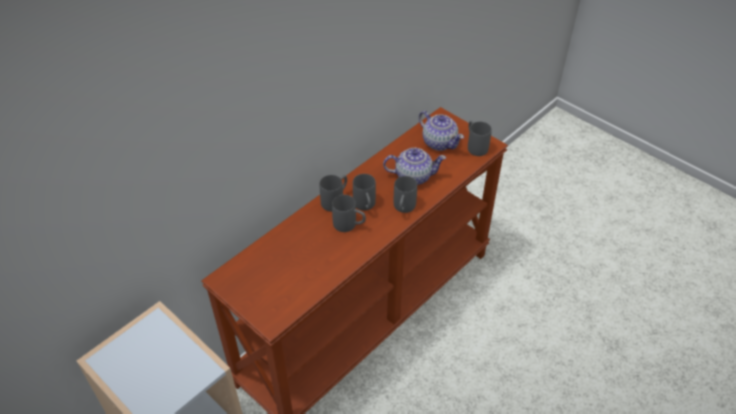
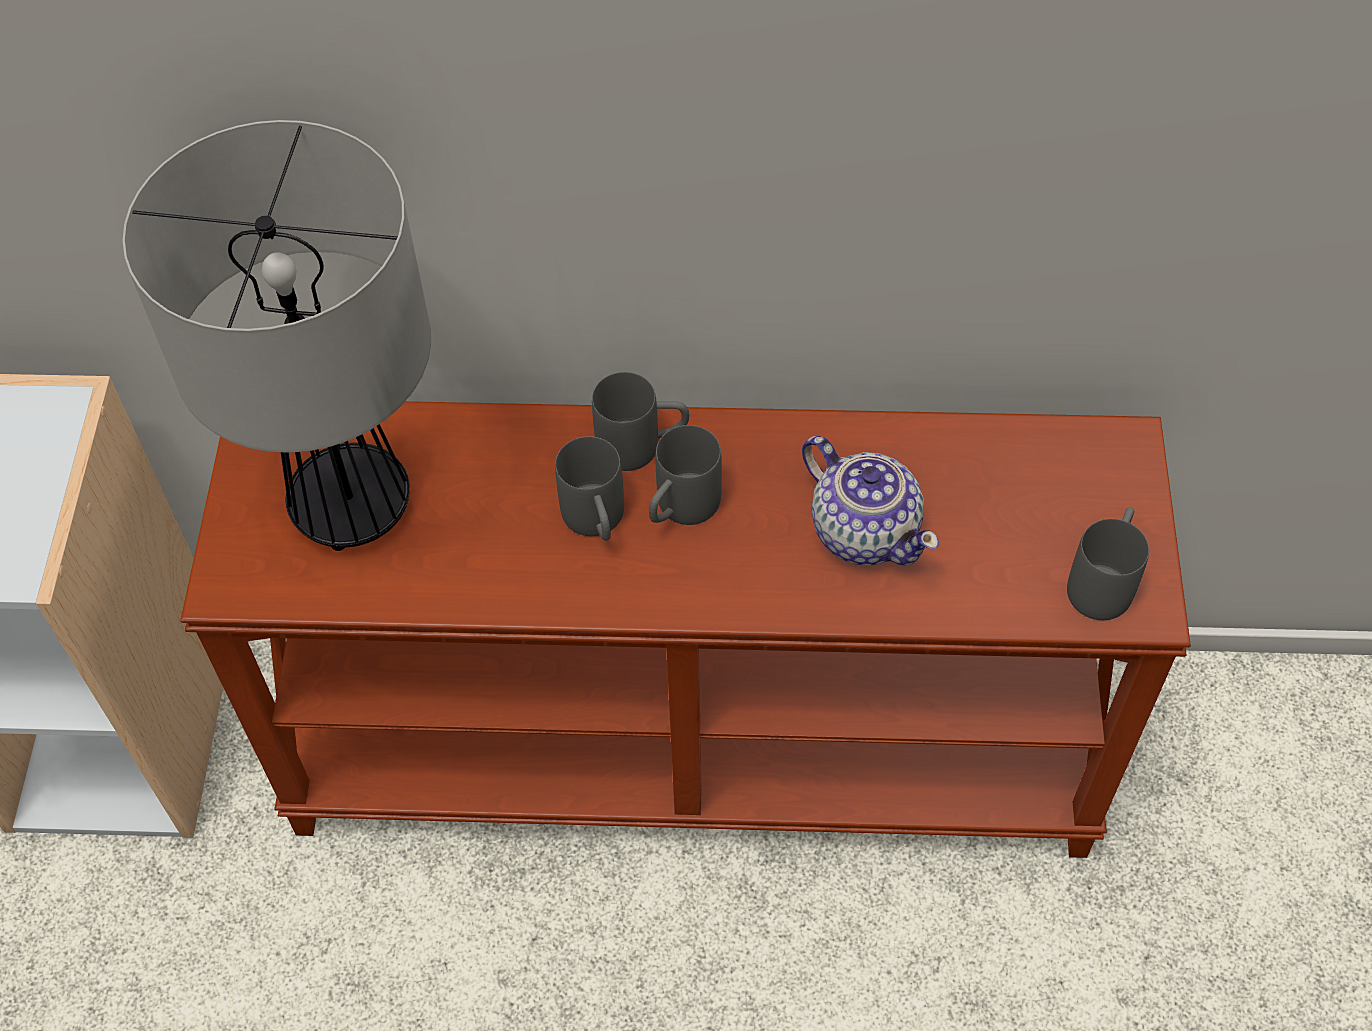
camera: 50 degrees right, 10 degrees up
(278, 274) = (353, 504): none -> table lamp
(403, 208) = (745, 584): grey mug -> none
(439, 142) = (1033, 501): teapot -> none

